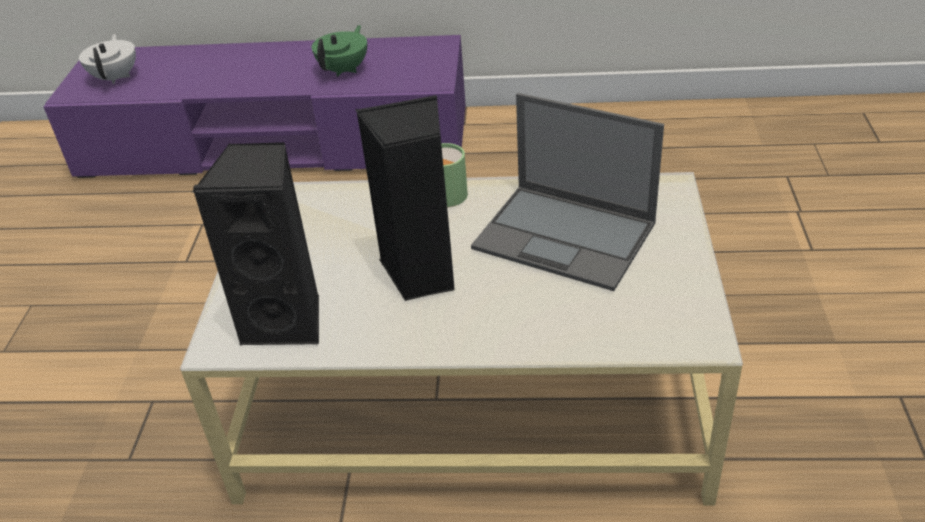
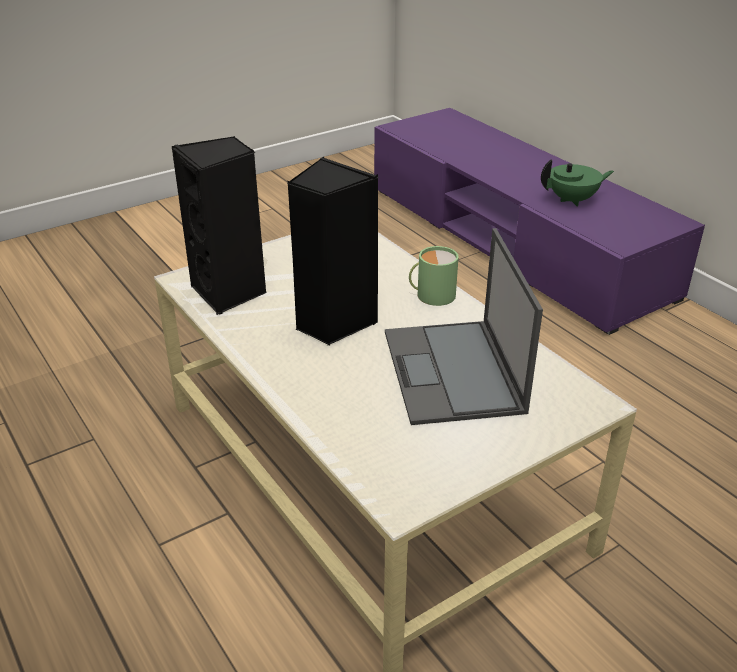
camera: 50 degrees right, 5 degrees down
(116, 77) = (435, 131): white teapot -> none

